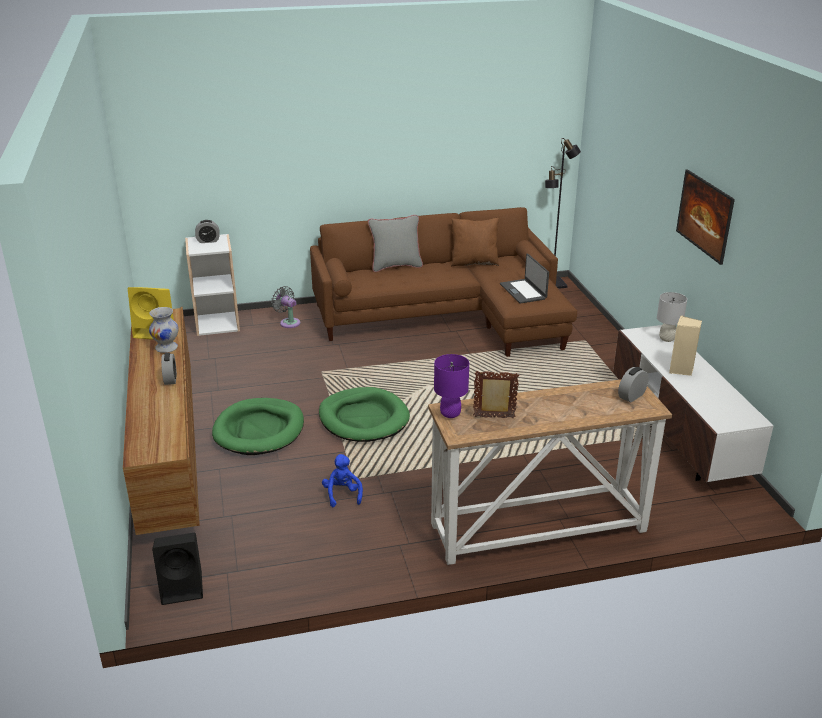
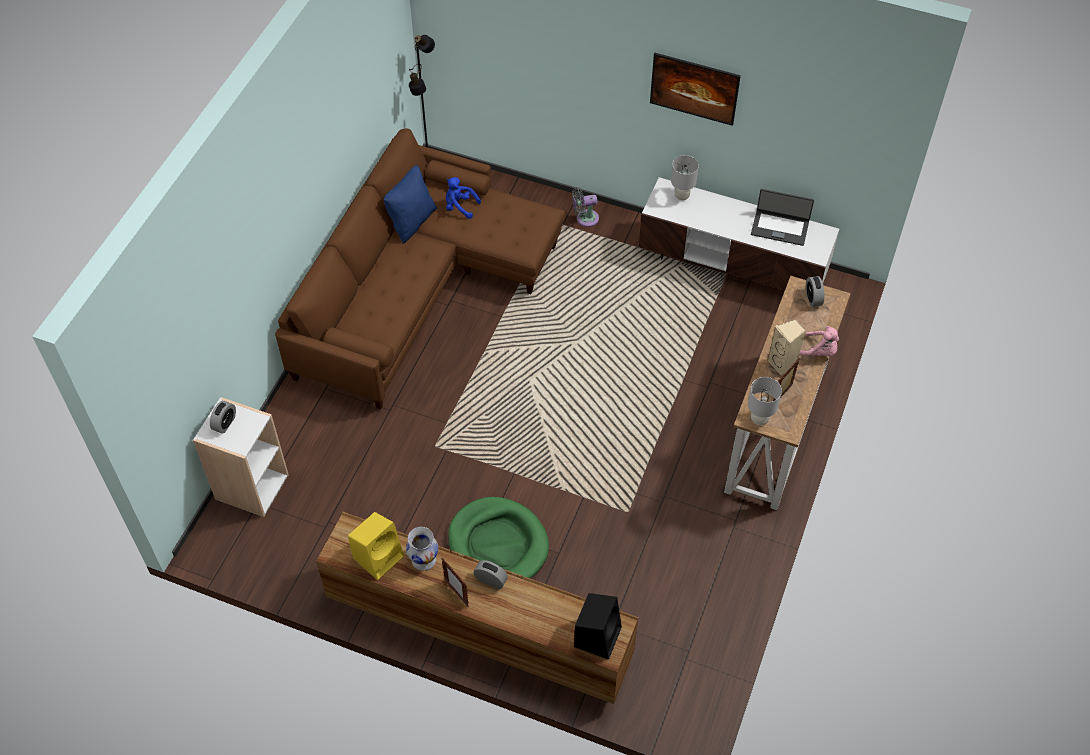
camera: 55 degrees left, 25 degrees up
(146, 370) = (456, 593): none -> picture frame
(183, 587) = (683, 696): black speaker -> black speaker (597, 635)
(288, 322) = (308, 423): grey fan -> grey fan (585, 219)
(342, 494) = (643, 531): blue plush toy -> blue plush toy (460, 207)
(363, 418) = (543, 456): green dog bed -> none
(395, 266) = (361, 285): grey pillow -> none
(451, 415) = (760, 419): purple table lamp -> grey table lamp
(474, 262) = (411, 221): brown pillow -> blue pillow
(523, 291) = (505, 225): laptop -> laptop (780, 227)
(574, 420) = (819, 352): none -> pink plush toy
(681, 370) = (732, 222): beige speaker -> beige speaker (783, 364)

